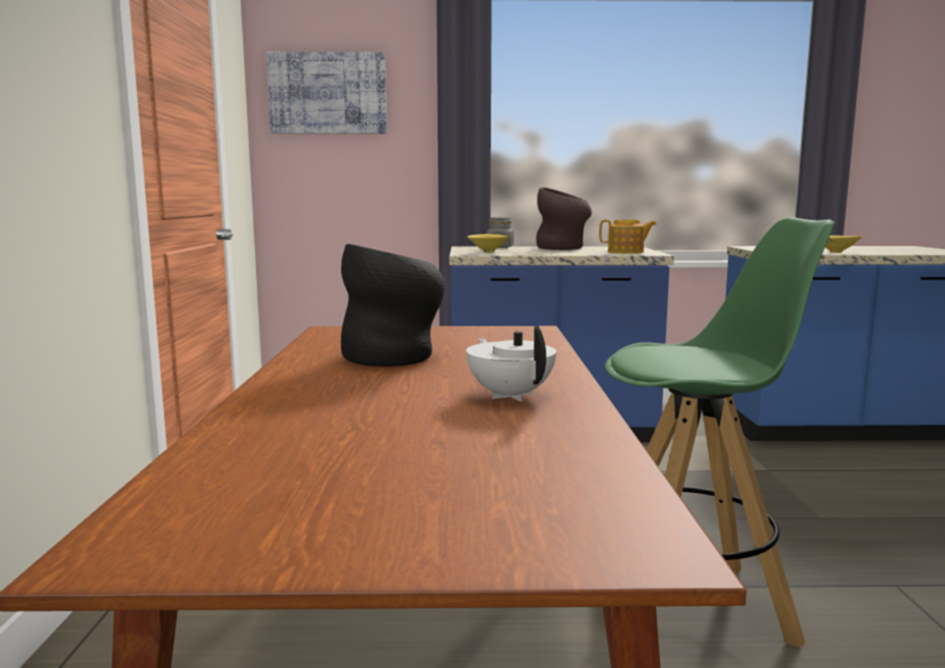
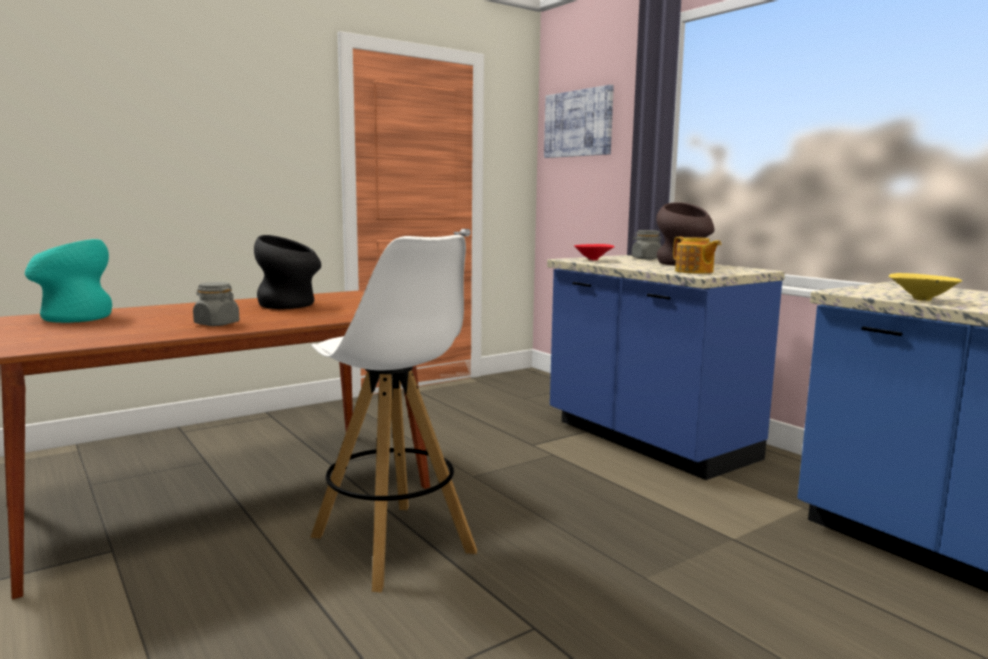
camera: 55 degrees right, 0 degrees up
(257, 470) = (73, 317): none -> turquoise vase
(490, 252) = (594, 260): yellow bowl -> red bowl
(510, 395) = (216, 324): white teapot -> grey jar
(692, 607) = (393, 545): green stool -> white stool

